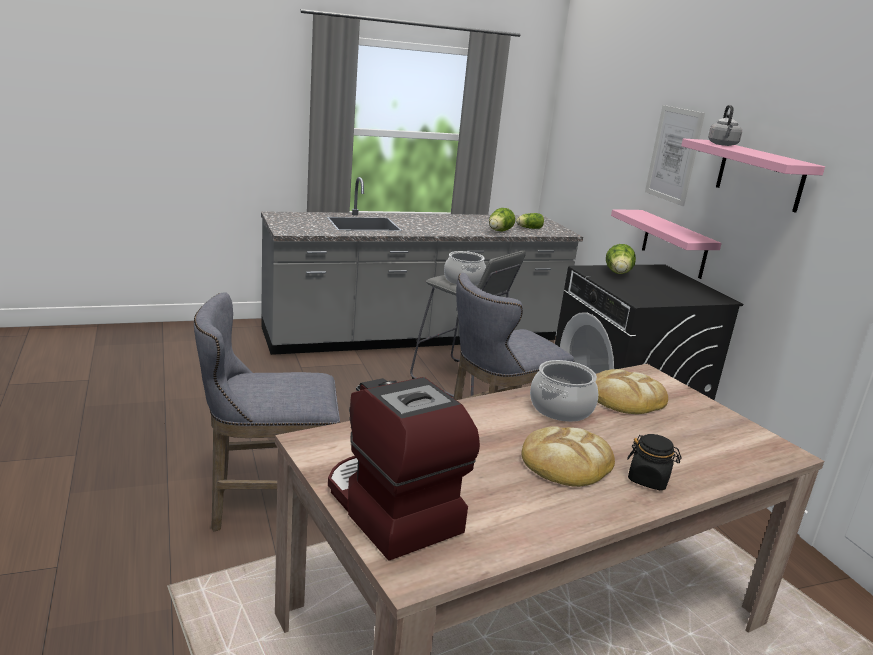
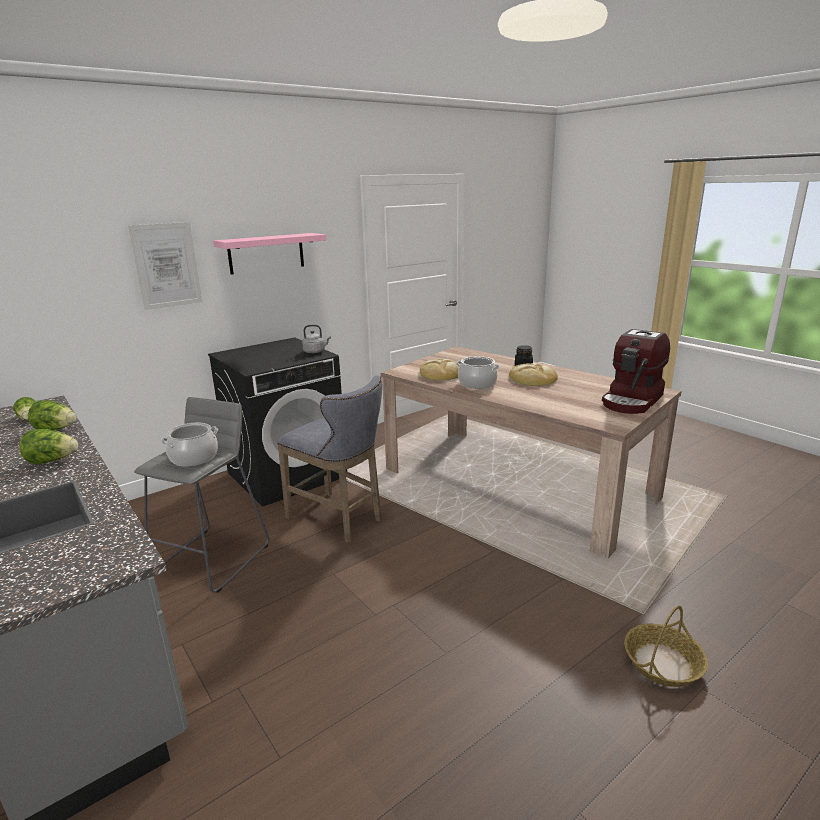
camera: 105 degrees left, 0 degrees up
(106, 558) = (663, 663): none -> basket
(266, 507) = (519, 605): grey stool -> none
(618, 274) = (256, 362): lettuce -> lettuce (52, 461)
(674, 244) = (206, 334): pink shelf -> none
(722, 145) = (248, 239): grey kettle -> grey kettle (315, 351)

